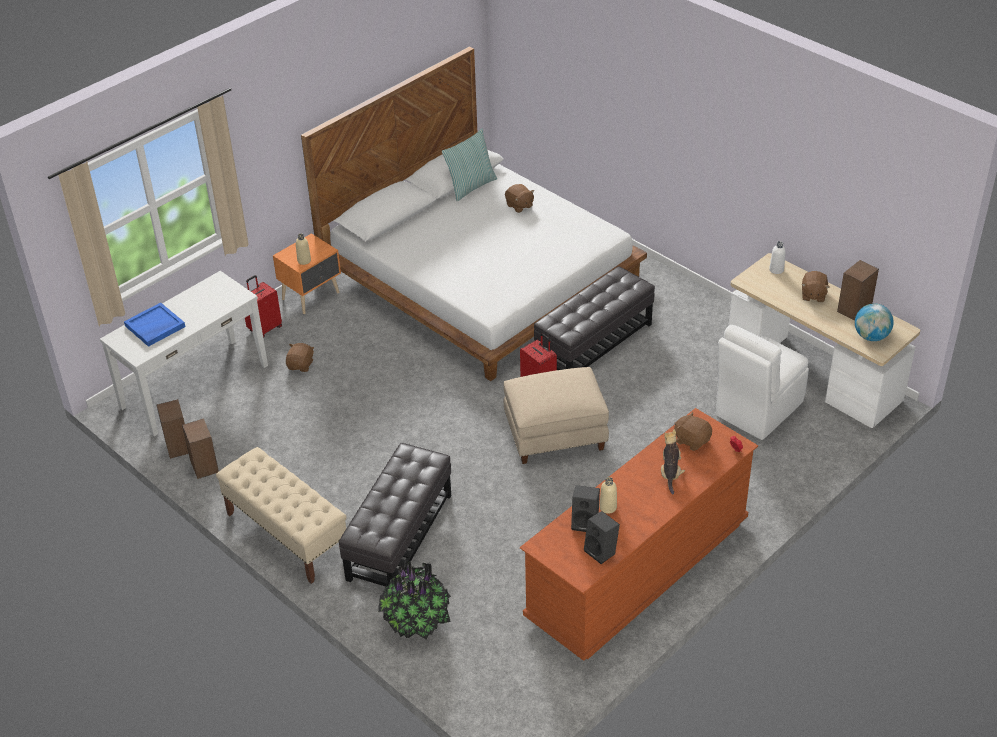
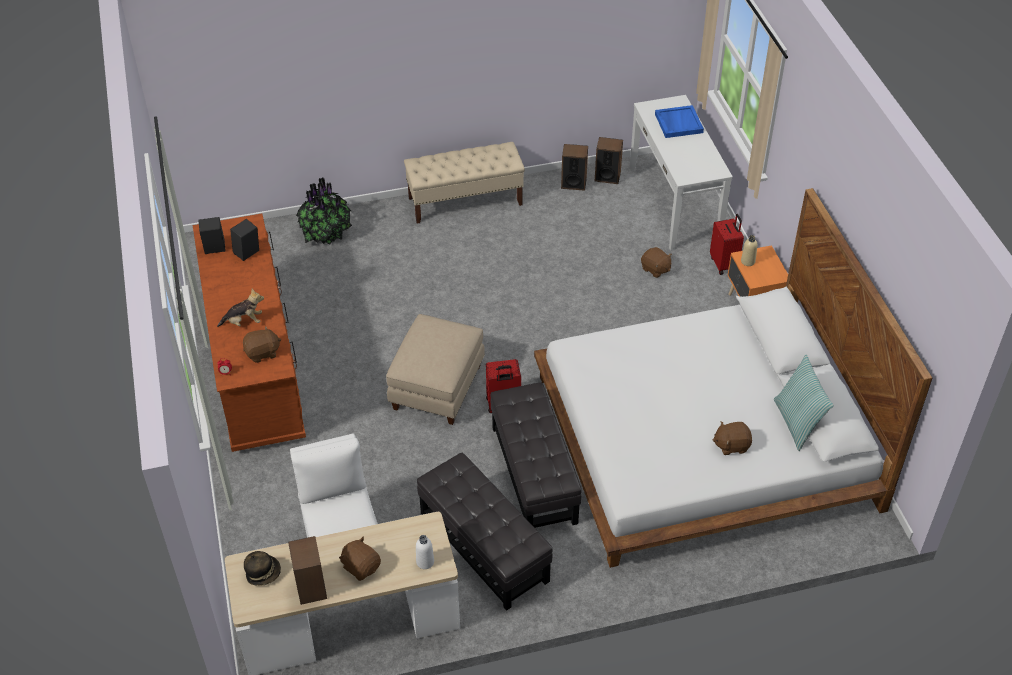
camera: 120 degrees right, 5 degrees up
(400, 537) = (410, 254): black ottoman -> black ottoman (483, 547)
(608, 507) = (248, 271): beige bottle -> none
(670, 473) = (244, 322): plush toy -> plush toy turned 45 degrees counterclockwise
(871, 336) = (263, 573): globe -> hat

